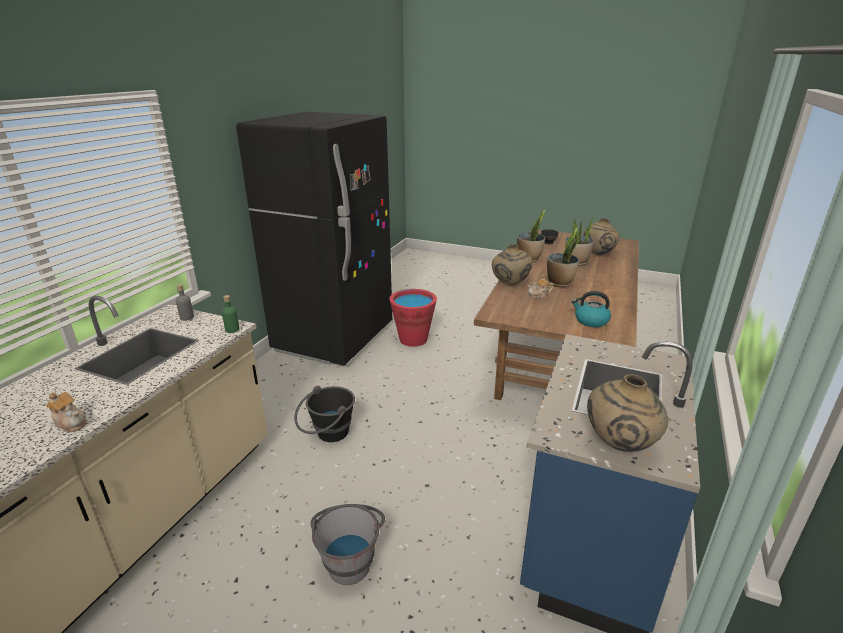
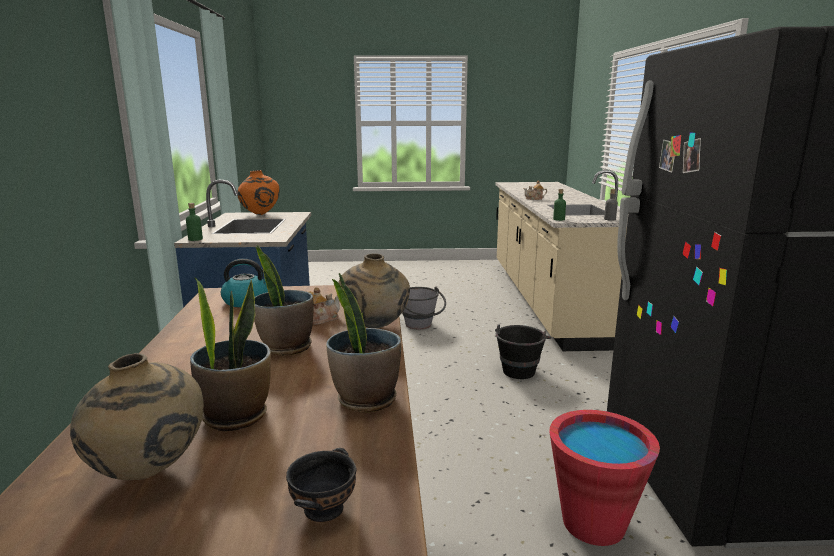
camera: 155 degrees right, 10 degrees down
(619, 445) = (260, 215): beige vase -> orange vase
(670, 360) = (195, 239): none -> green bottle

